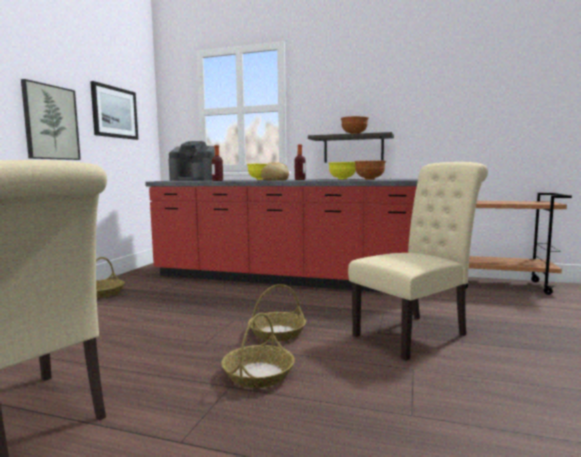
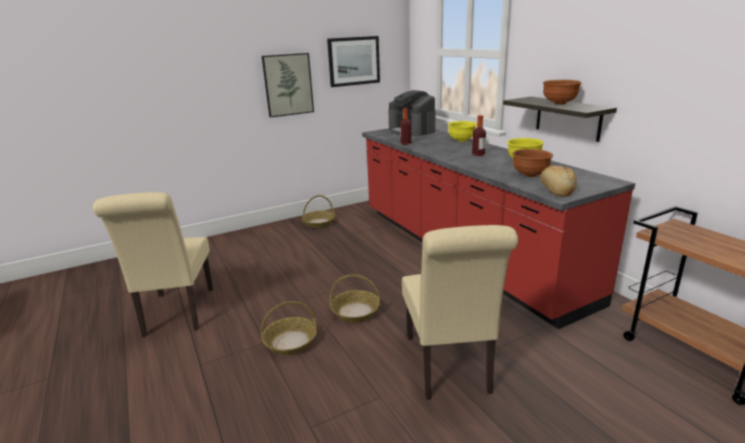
camera: 45 degrees right, 15 degrees up
(275, 180) = (445, 154): bread -> bread (556, 191)
(415, 334) = (449, 367): beige chair -> beige chair turned 75 degrees clockwise

